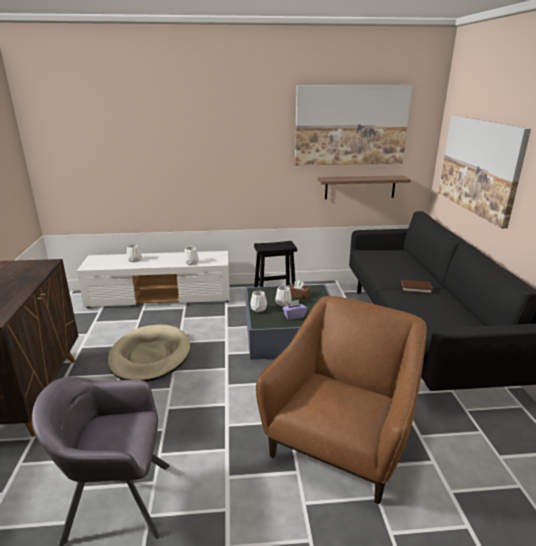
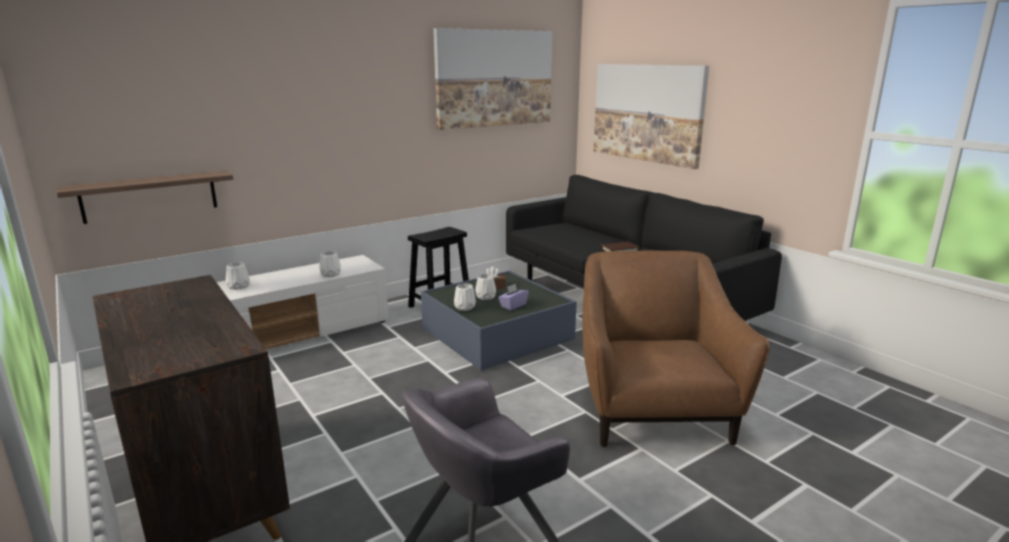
camera: 30 degrees left, 5 degrees down
(150, 356) = (346, 403): beige dog bed -> none
(360, 187) = (509, 153): shelf -> shelf (150, 196)

